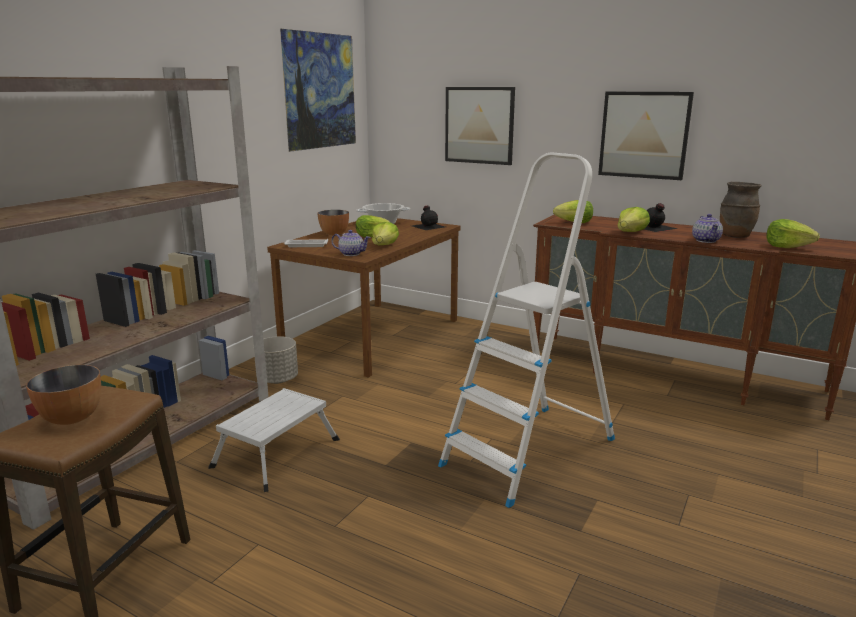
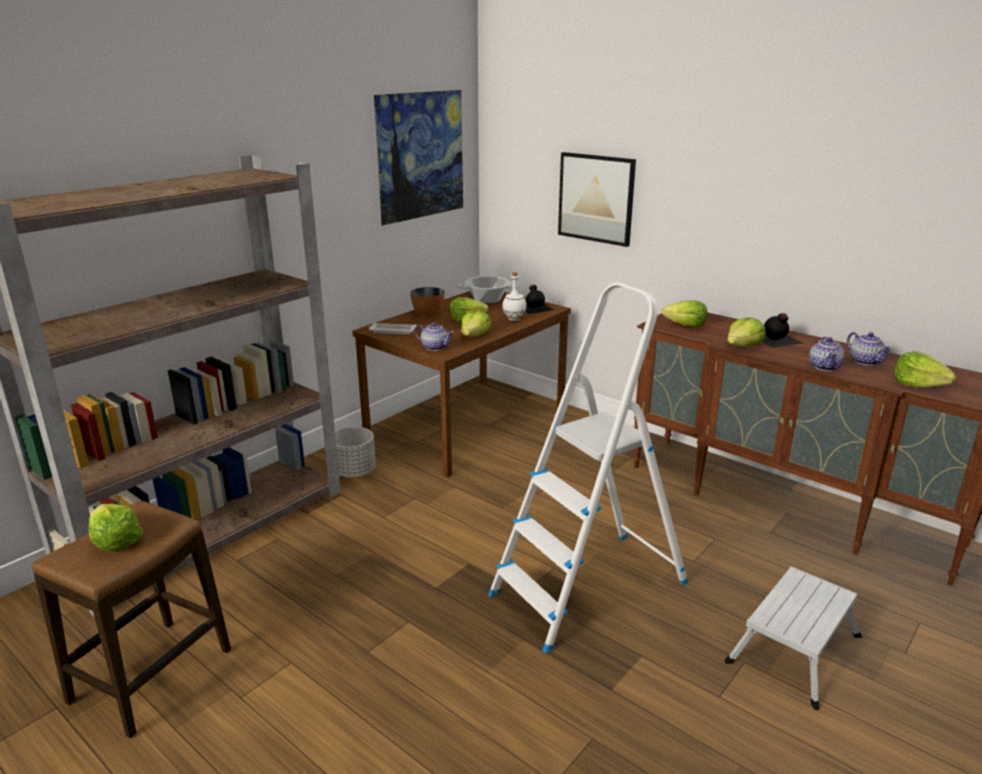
camera: 10 degrees right, 5 degrees up
(71, 418) = (116, 541): bowl -> lettuce
(277, 452) = (333, 560): white step ladder -> white step ladder (794, 648)
(414, 234) = (514, 319): none -> white bottle
(644, 135) = (776, 228): picture -> none
(735, 236) = (865, 361): brown vase -> teapot

